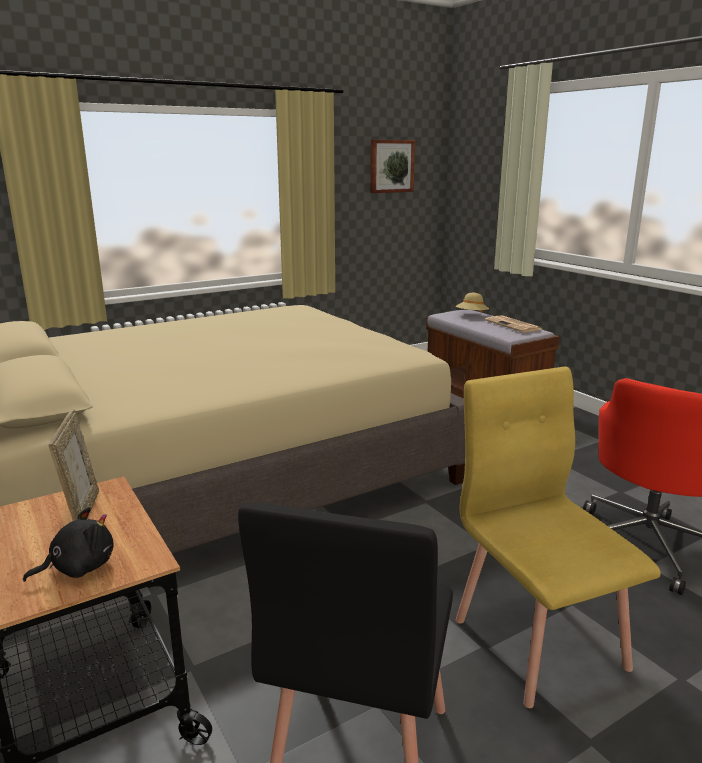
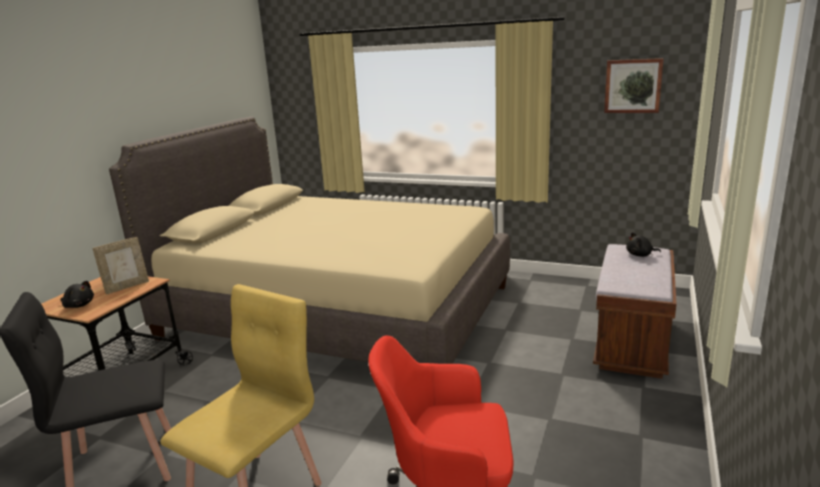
camera: 55 degrees right, 0 degrees up
(471, 315) = (640, 255): beige hat -> black plush toy
(514, 325) = (648, 277): newspaper -> none

